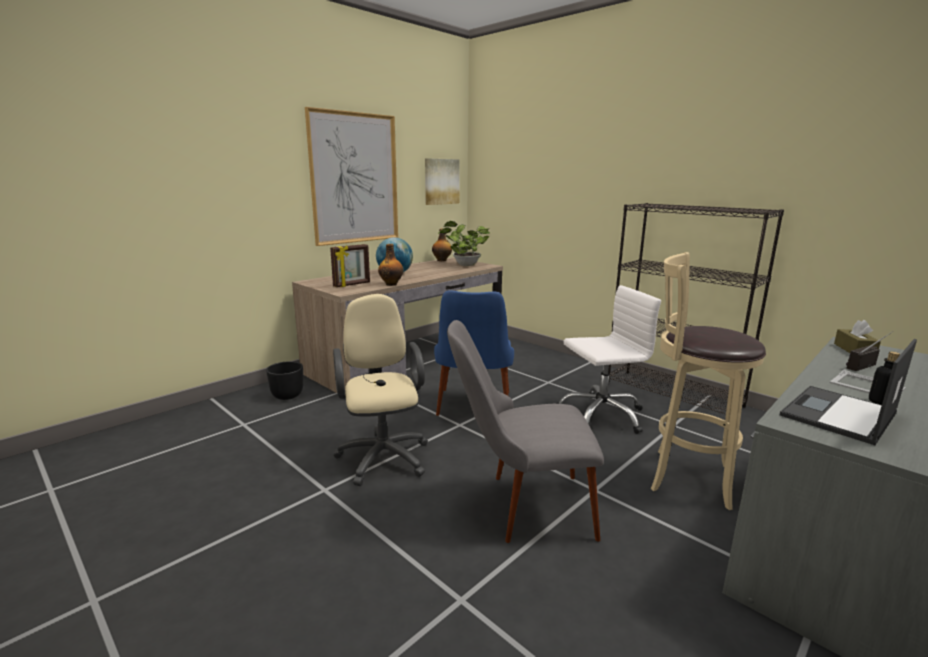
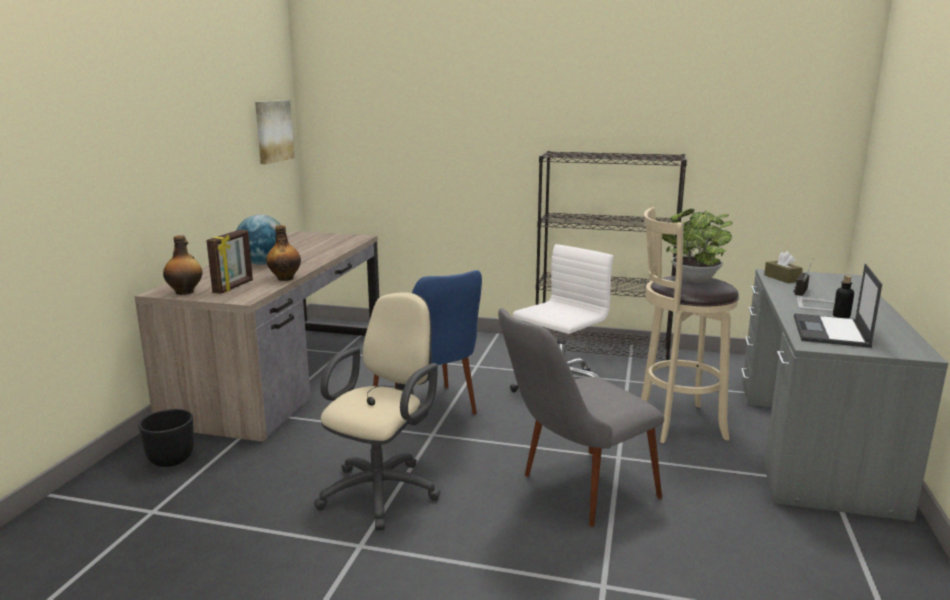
camera: 30 degrees left, 0 degrees up
(355, 179) = (187, 137): picture -> none
(383, 455) = (383, 490): beige office chair -> beige office chair turned 75 degrees clockwise
(442, 260) = (289, 237): bottle -> bottle (185, 292)
(464, 265) = (329, 240): potted plant -> potted plant (693, 280)

